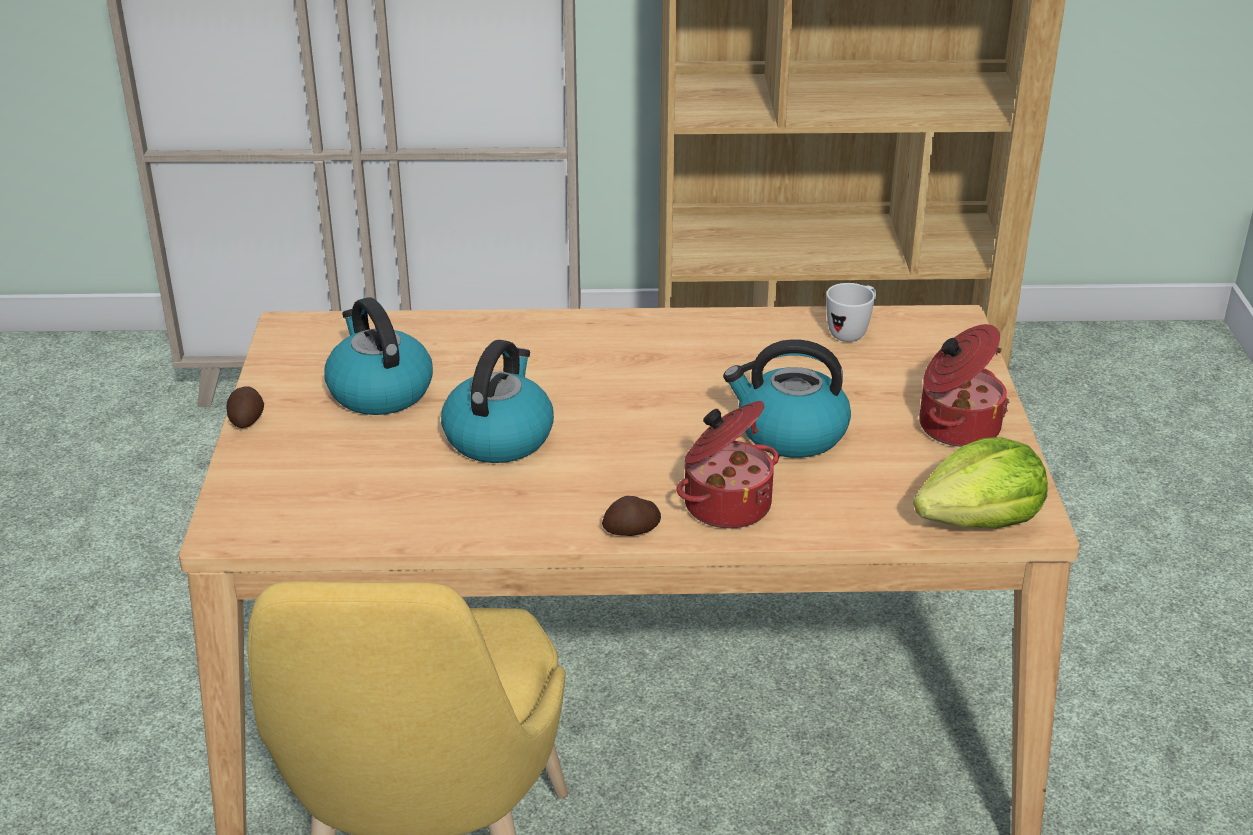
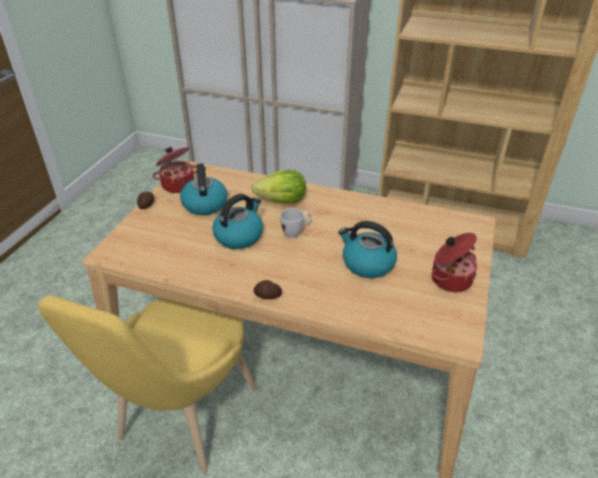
camera: 20 degrees right, 5 degrees up
(725, 504) = (317, 293): cooking pot -> cooking pot (178, 184)
(852, 332) = (424, 219): white mug -> white mug (296, 232)
(980, 520) = (436, 333): lettuce -> lettuce (282, 200)

